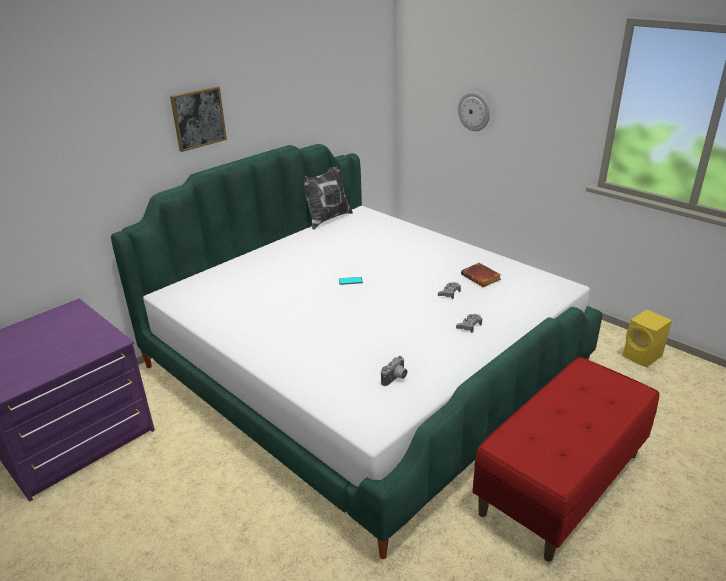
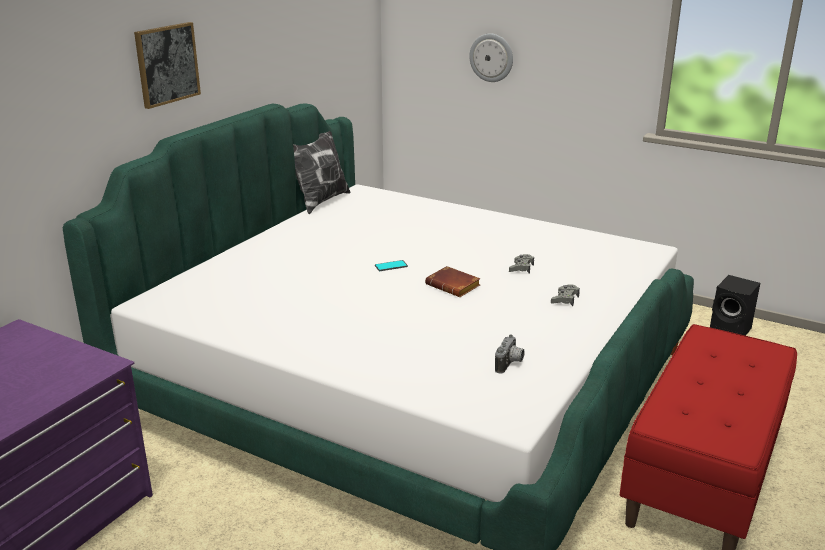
camera: 15 degrees left, 5 degrees down
(482, 278) = (551, 249): brown book -> brown book (454, 286)
(643, 356) = (731, 331): yellow speaker -> black speaker

